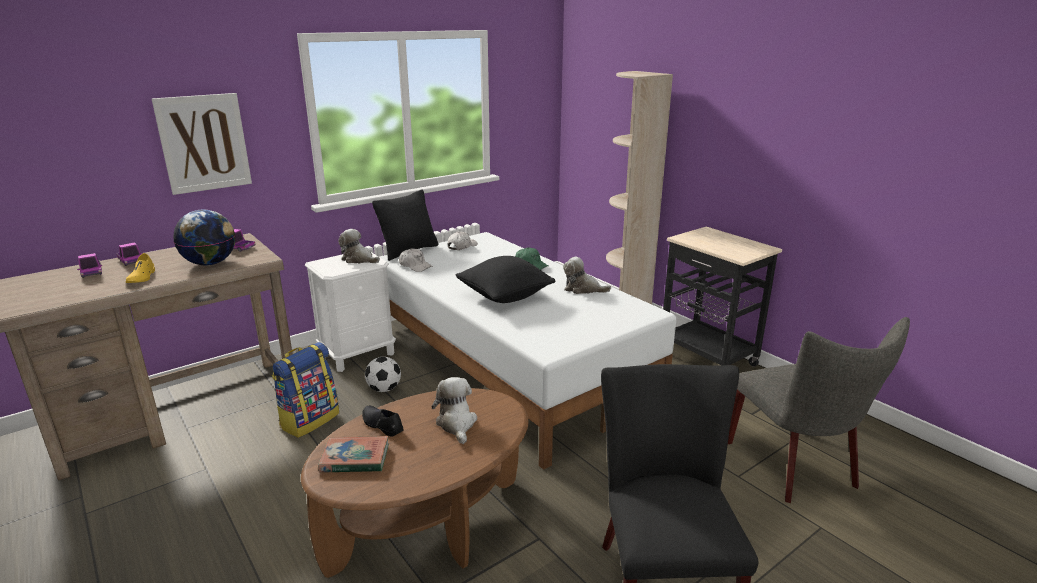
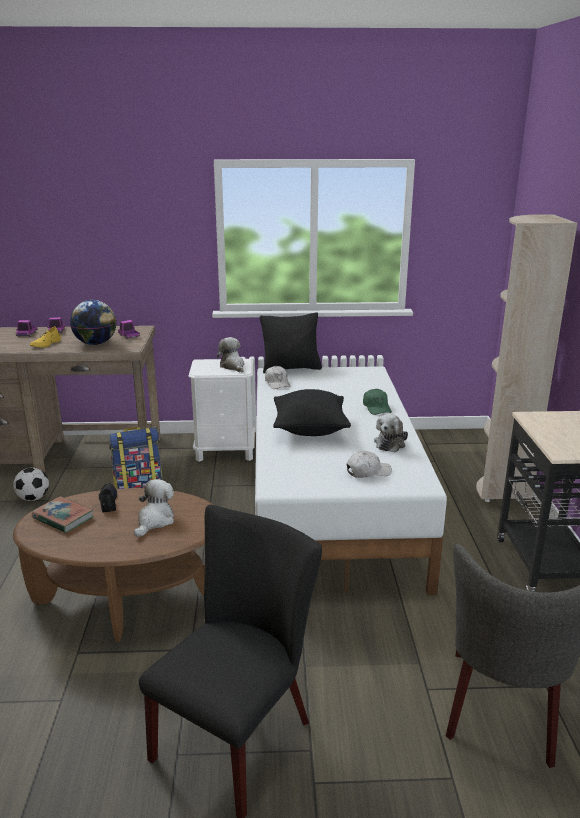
camera: 35 degrees right, 0 degrees up
(204, 143) = (127, 247): picture -> none
(384, 389) = (213, 486): football -> football (33, 498)
(462, 246) = (340, 375): white cap -> white cap (368, 472)
(583, 289) = (390, 443): plush toy -> plush toy turned 120 degrees counterclockwise

